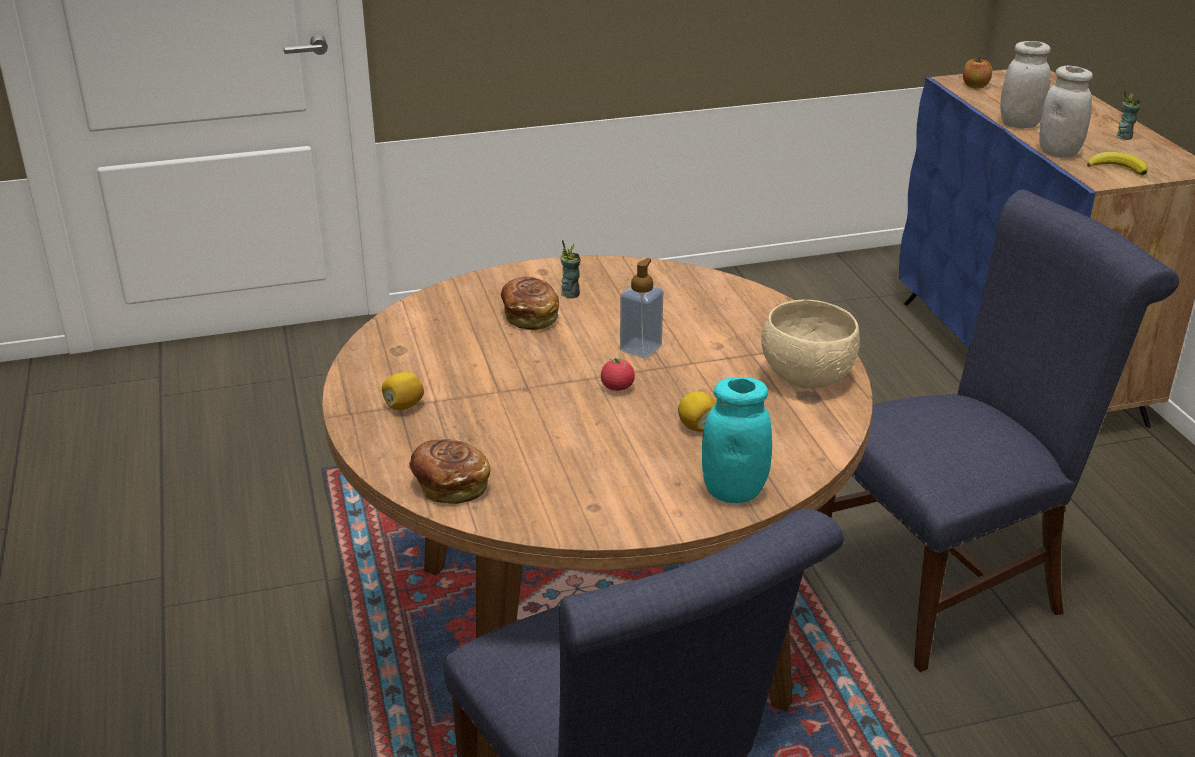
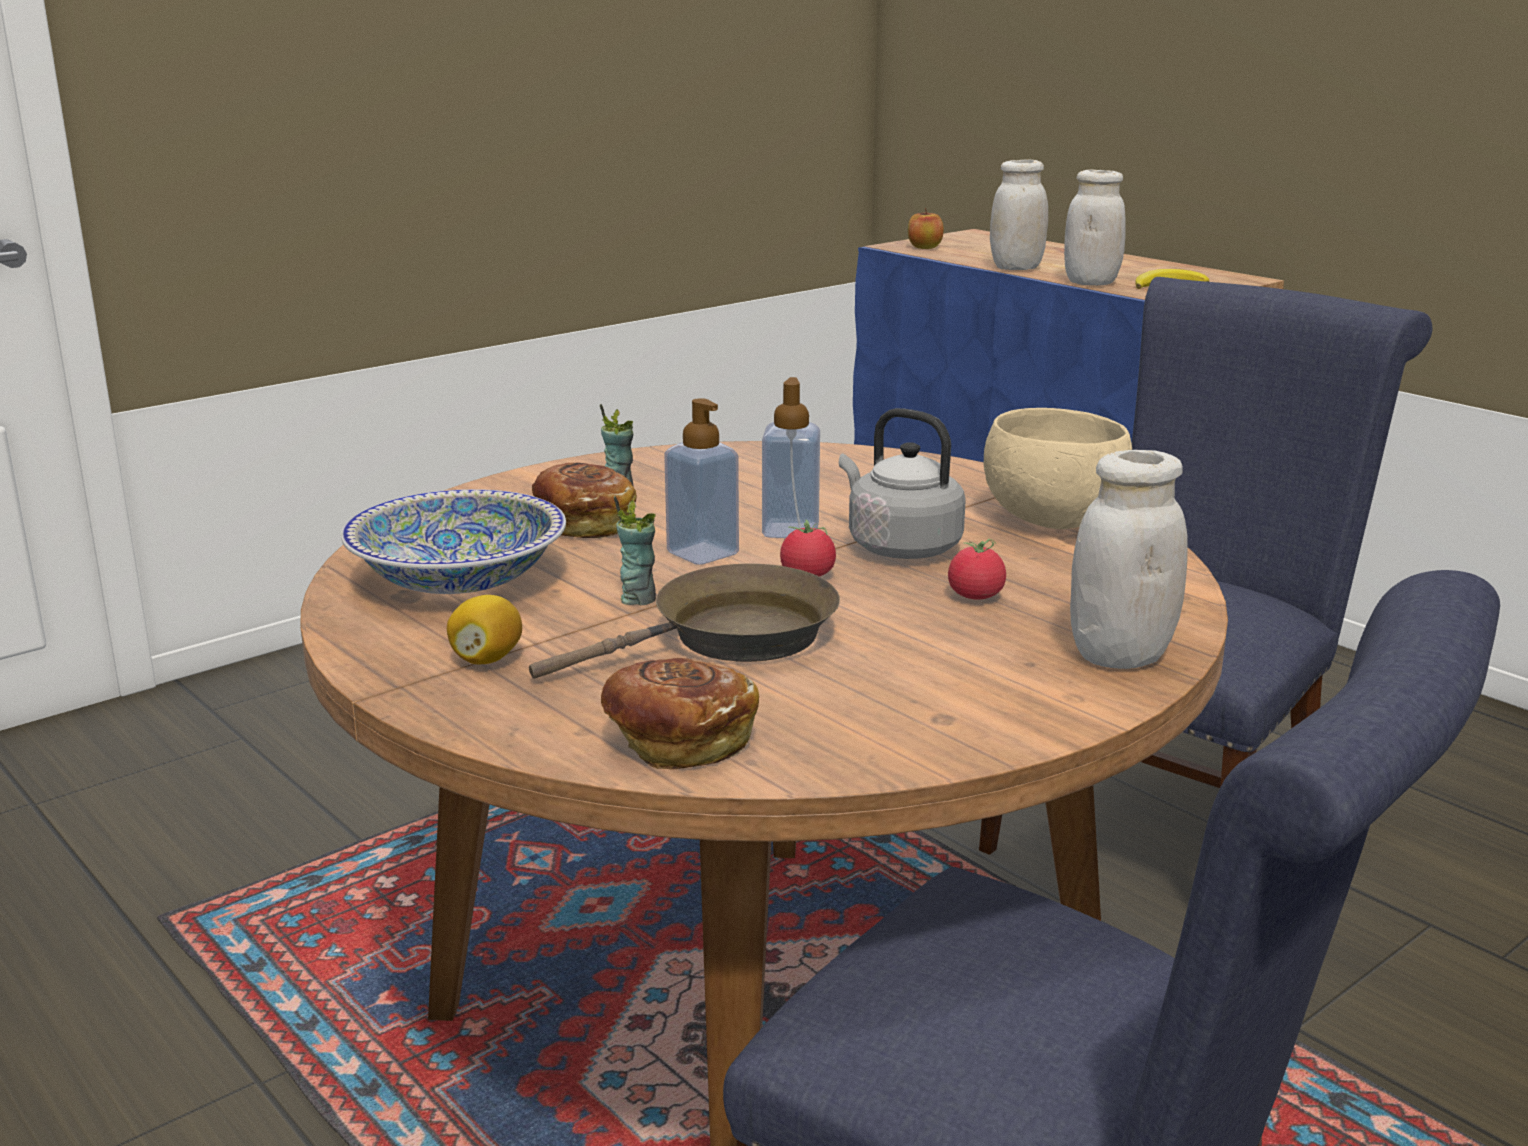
camera: 25 degrees left, 10 degrees down
(432, 345) = (459, 580): none -> bowl
(535, 423) = (731, 638): none -> brown frying pan
(575, 355) = (702, 553): none -> soap dispenser
(691, 377) = (899, 547): none -> grey kettle
(697, 426) = (975, 596): lemon -> tomato
(734, 491) = (1120, 655): turquoise jar -> white jar
(1124, 137) = (1139, 266): cup -> cup (638, 598)

